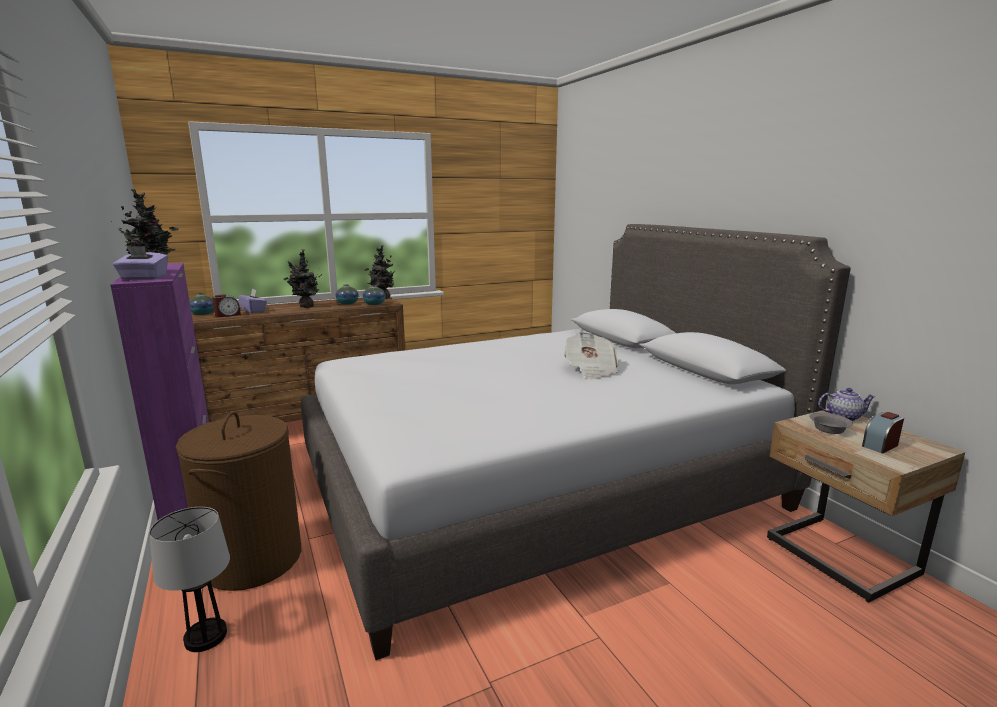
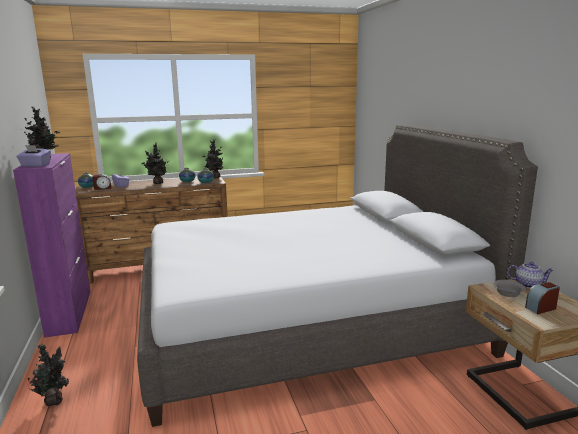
camera: 10 degrees right, 0 degrees up
(205, 636) = (54, 400): table lamp -> potted plant
(252, 559) = (95, 356): brown laundry basket -> none
(591, 370) = (343, 238): newspaper -> none

